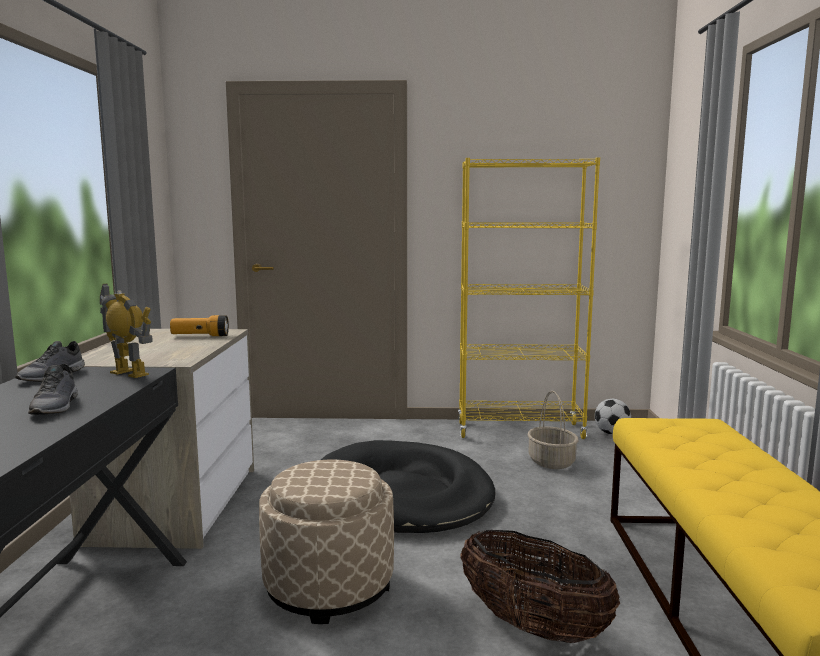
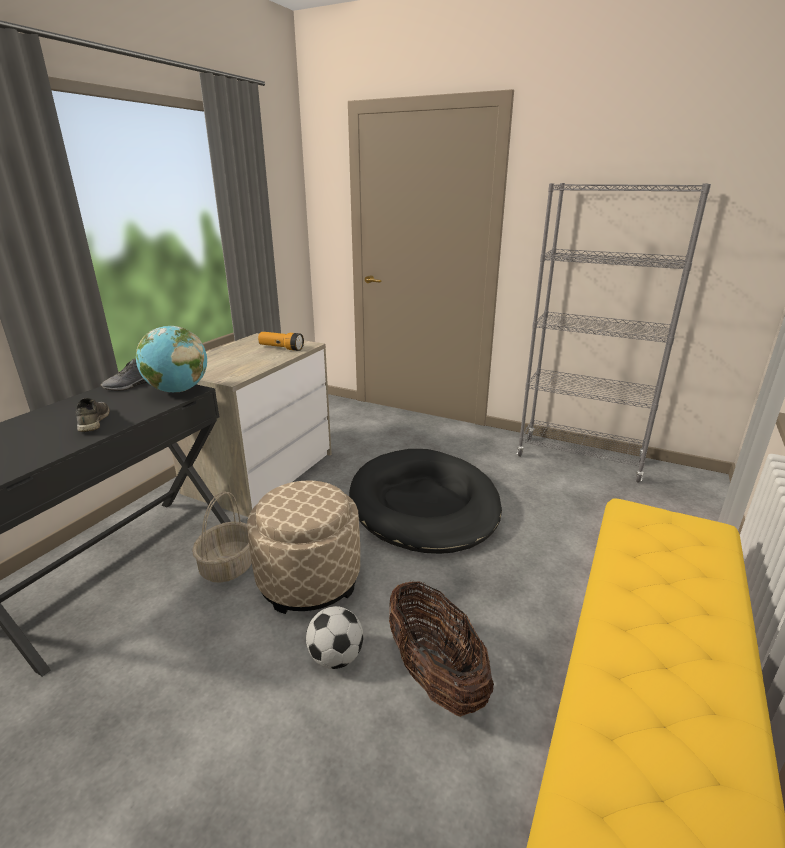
camera: 25 degrees right, 15 degrees up
(56, 406) = (93, 422): grey shoe -> grey shoe turned 150 degrees clockwise
(129, 373) = (177, 390): toy robot -> globe
(520, 431) = (579, 459): yellow bookcase -> grey bookcase
(551, 461) = (584, 501): basket -> basket (228, 566)
(612, 433) = (675, 481): football -> football (336, 657)

